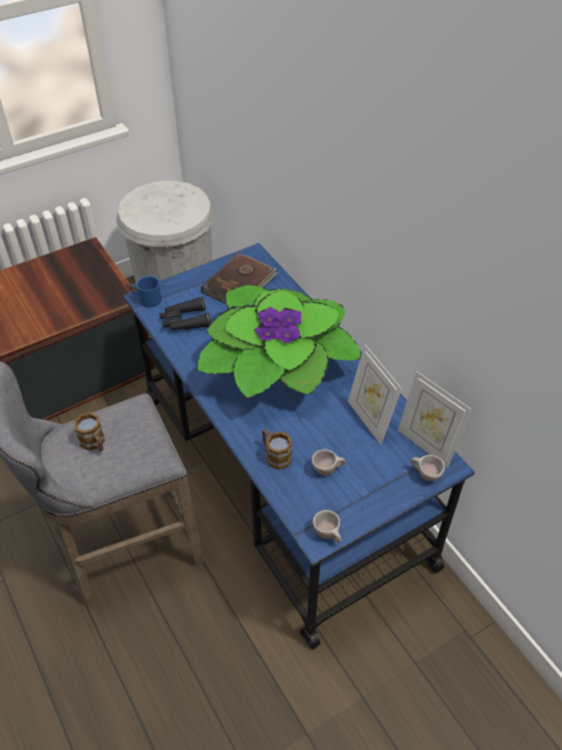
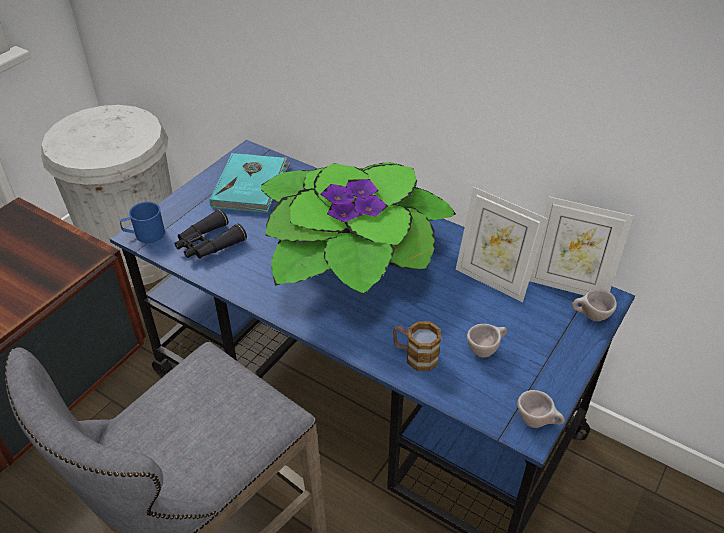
camera: 25 degrees left, 5 degrees down
(95, 443) = (180, 424): mug -> none
(240, 283) = (251, 185): brown book -> turquoise book

